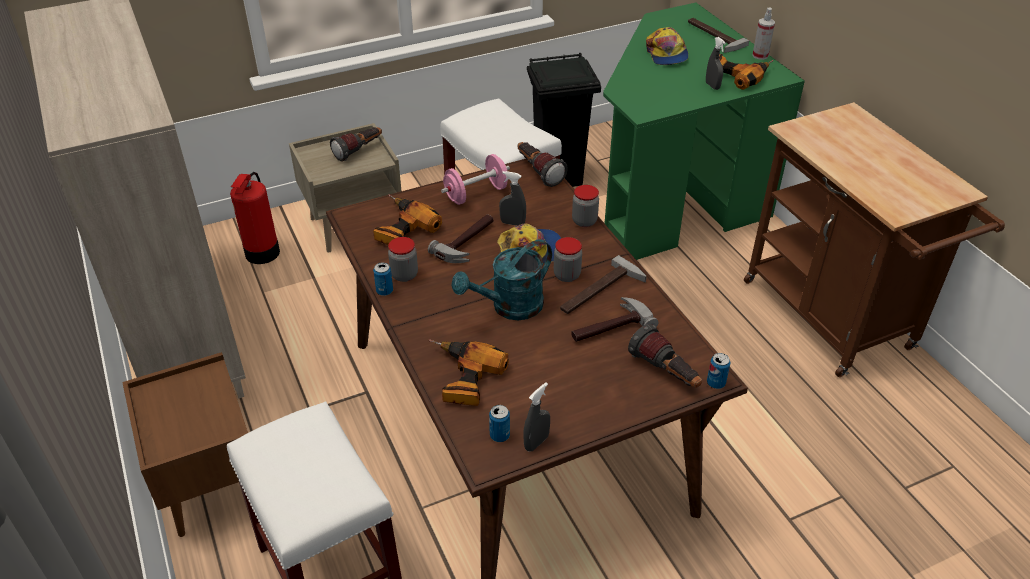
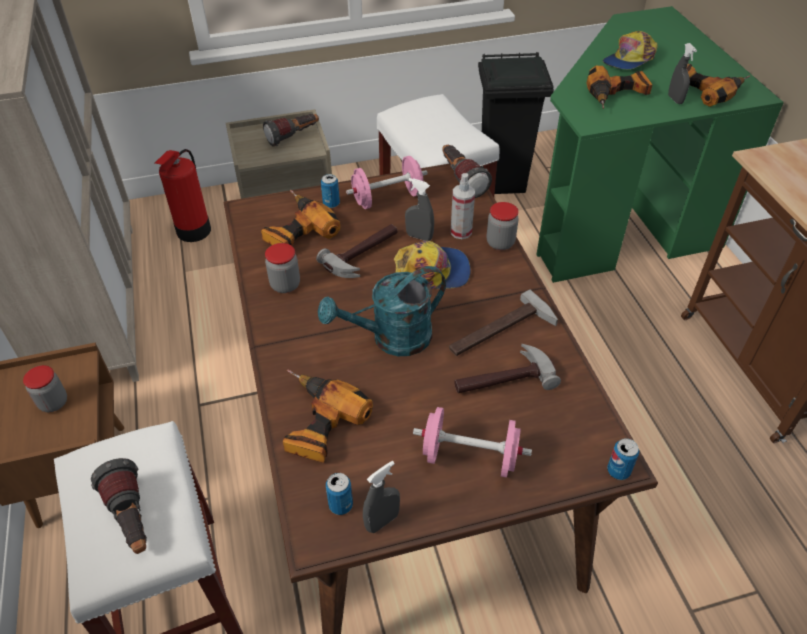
camera: 10 degrees right, 5 degrees up
(384, 291) = (258, 302): can -> can (331, 204)
(567, 275) = (466, 306): jar -> jar (53, 403)
(596, 388) = (470, 457): none -> pink dumbbell
(662, 87) = (617, 96): none -> power drill
(665, 373) = (558, 448): flashlight -> flashlight (132, 519)
(666, 54) = (629, 60): cap -> cap turned 45 degrees clockwise
(712, 36) = (683, 44): hammer -> none
(760, 55) = (735, 69): spray bottle -> spray bottle (461, 232)

